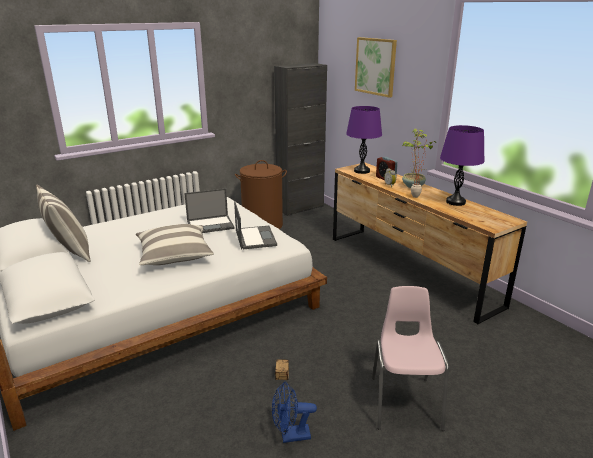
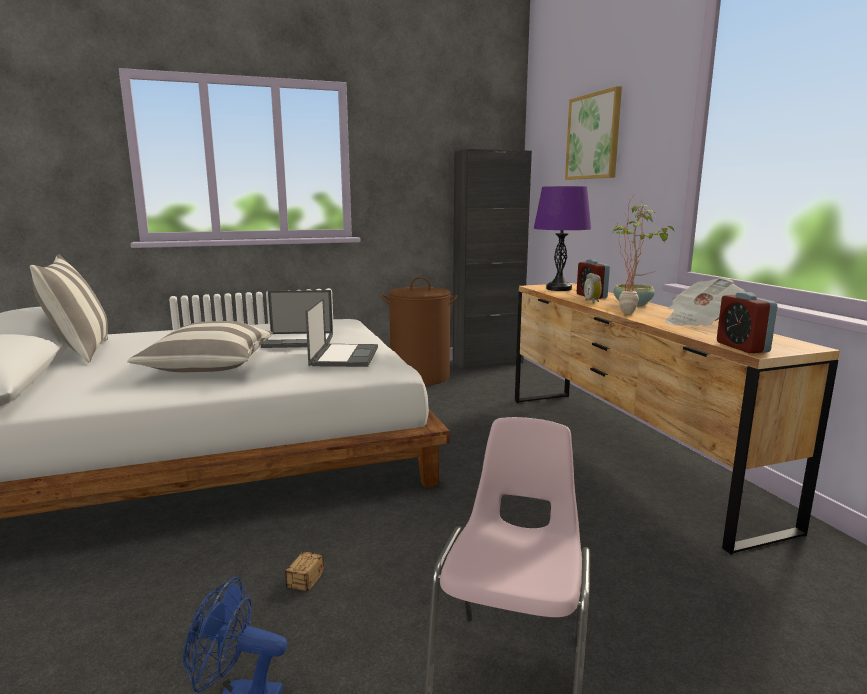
camera: 15 degrees right, 10 degrees down
(455, 202) = (699, 322): purple table lamp -> newspaper
(484, 224) = (742, 347): none -> alarm clock

